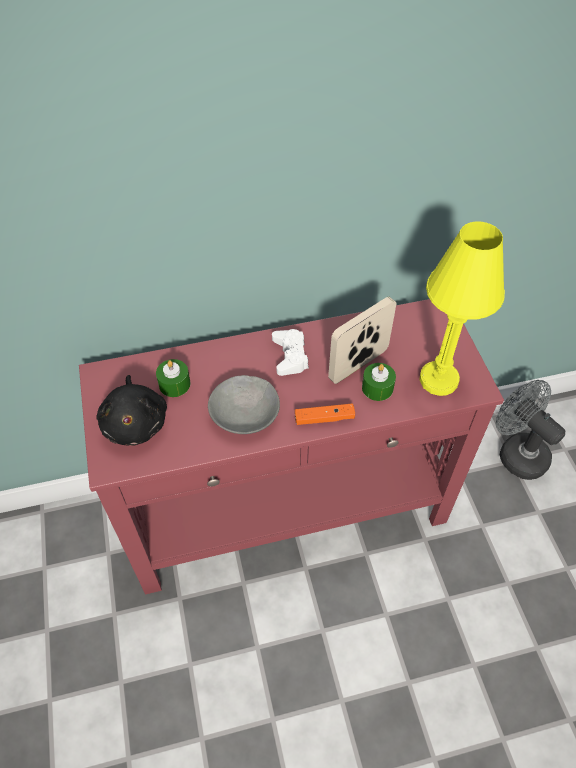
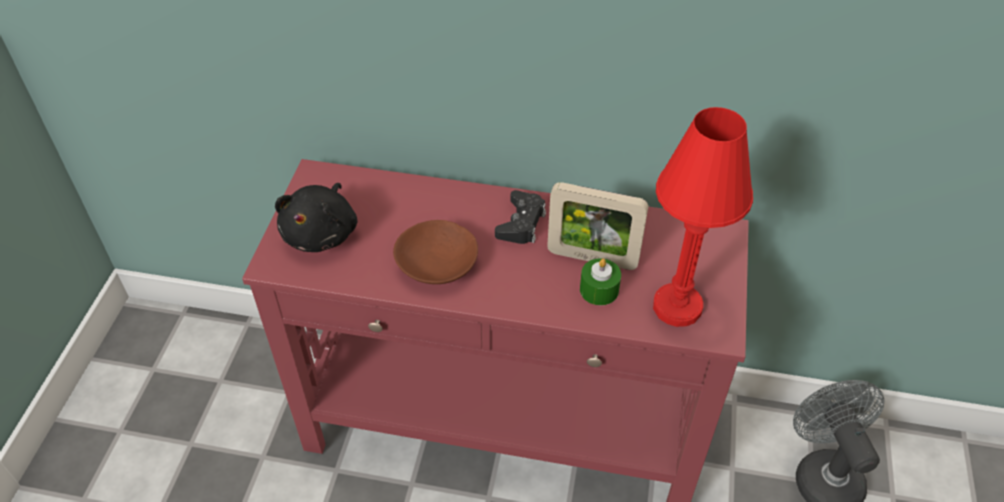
camera: 25 degrees right, 5 degrees down
(174, 384) = (383, 209): green candle -> none
(245, 413) = (438, 263): grey bowl -> brown bowl
(290, 356) = (521, 223): white game controller -> black game controller
(324, 418) = (519, 300): orange game controller -> none
(358, 364) = (592, 258): picture frame -> picture frame turned 150 degrees counterclockwise
(438, 380) = (677, 307): yellow table lamp -> red table lamp

